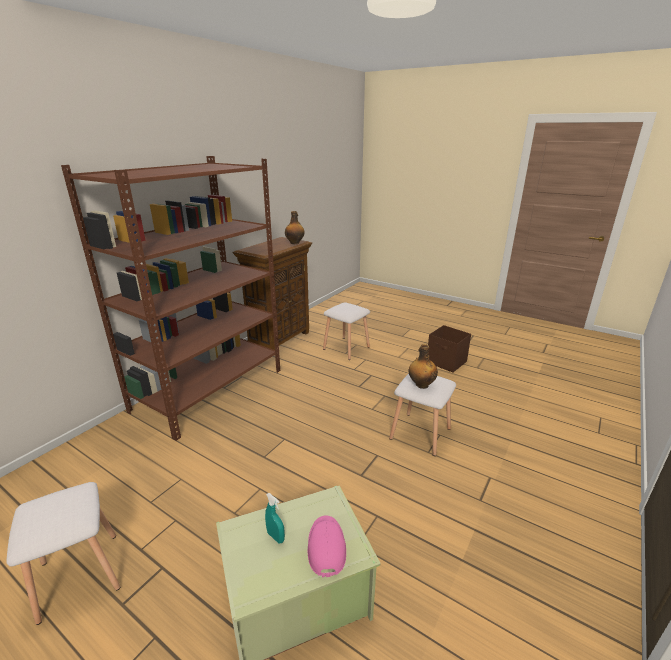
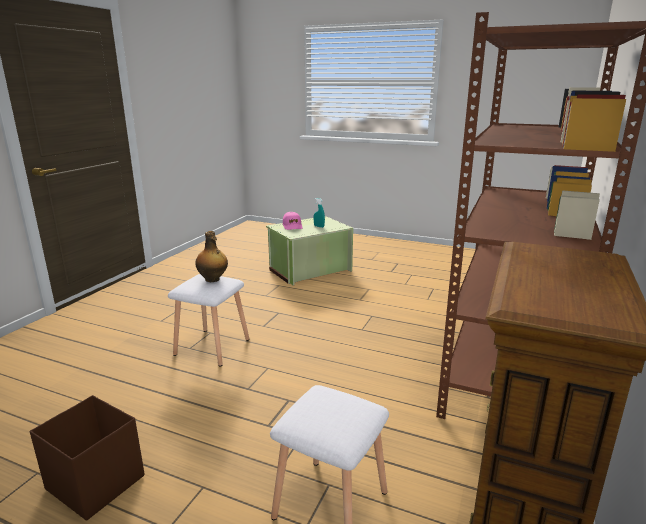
camera: 170 degrees right, 5 degrees down
(78, 576) = (432, 266): white stool -> none
(295, 243) = (522, 292): bottle -> none

